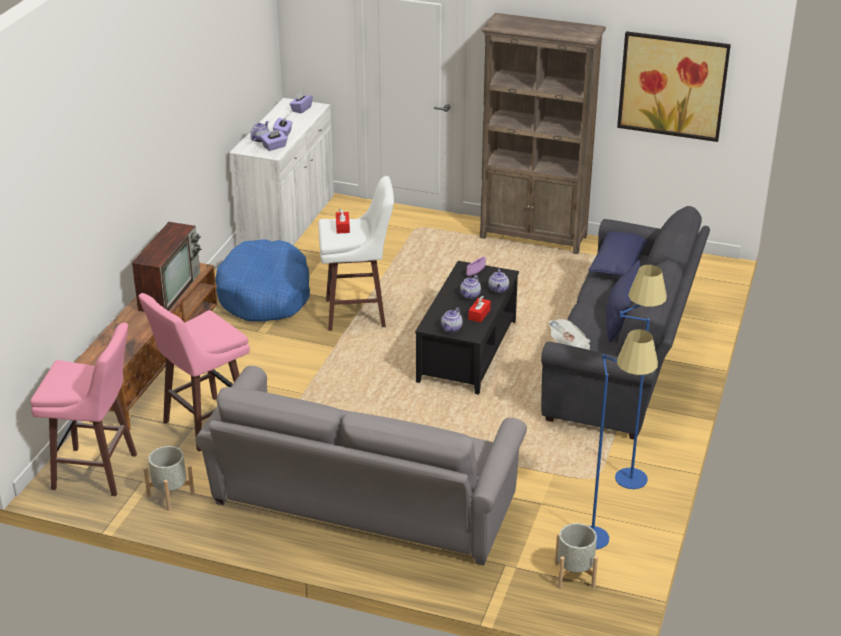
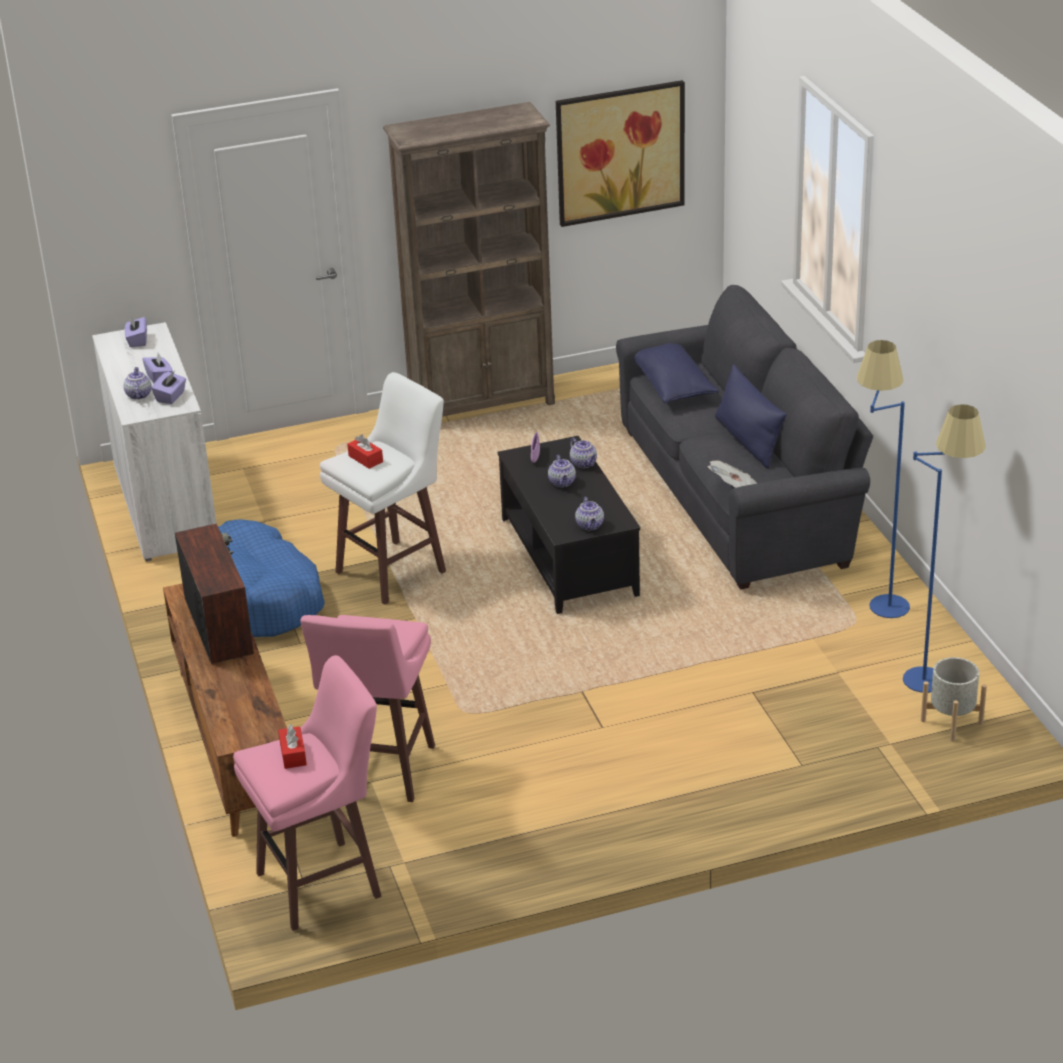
camera: 35 degrees left, 0 degrees up
(171, 495) = (444, 862): grey planter -> none
(361, 507) = (667, 767): grey sofa -> none
(479, 314) = (599, 498): red tissue box -> red tissue box (293, 754)

